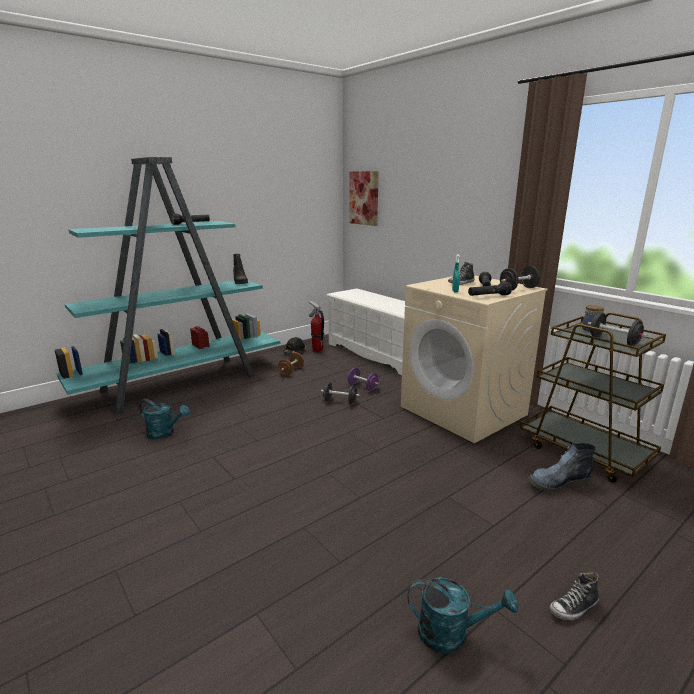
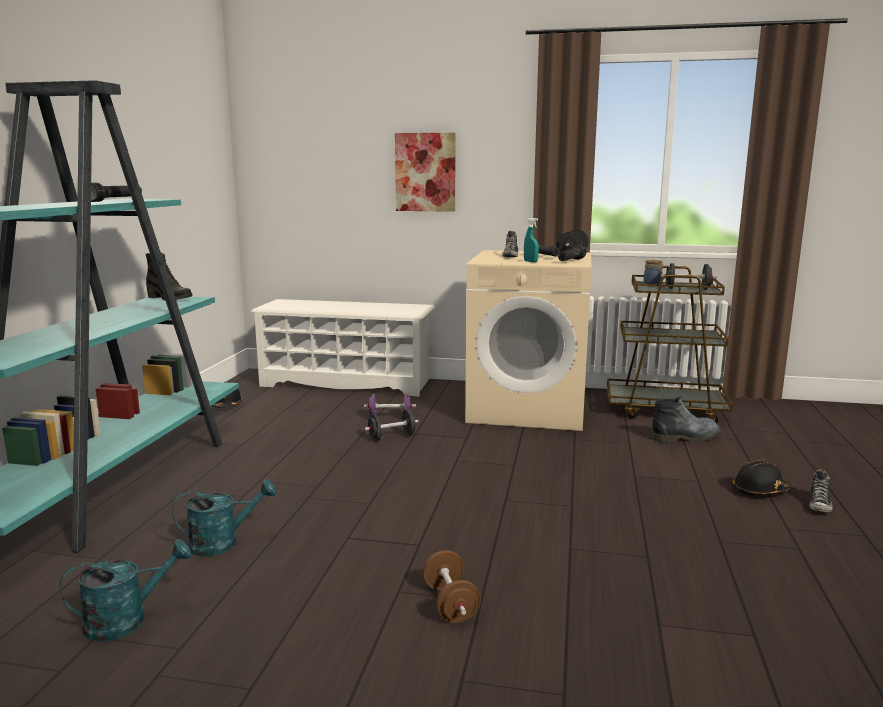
camera: 40 degrees left, 5 degrees down
(291, 371) = (267, 426): brown dumbbell -> brown dumbbell (450, 604)
(317, 350) = (257, 396): fire extinguisher -> none
(364, 198) = (281, 167): picture -> picture (425, 172)
(452, 633) = (792, 555): turquoise watering can -> turquoise watering can (127, 620)
(535, 562) = (759, 491): none -> black hard hat
(557, 483) = (686, 437): boot -> boot turned 135 degrees counterclockwise

